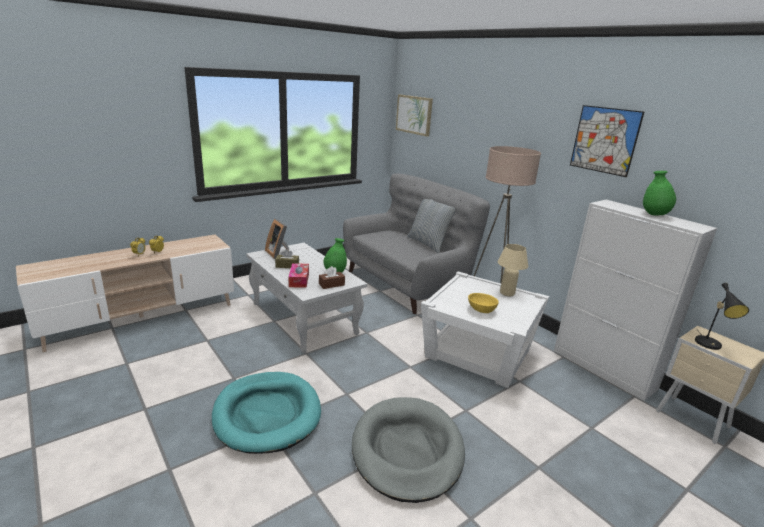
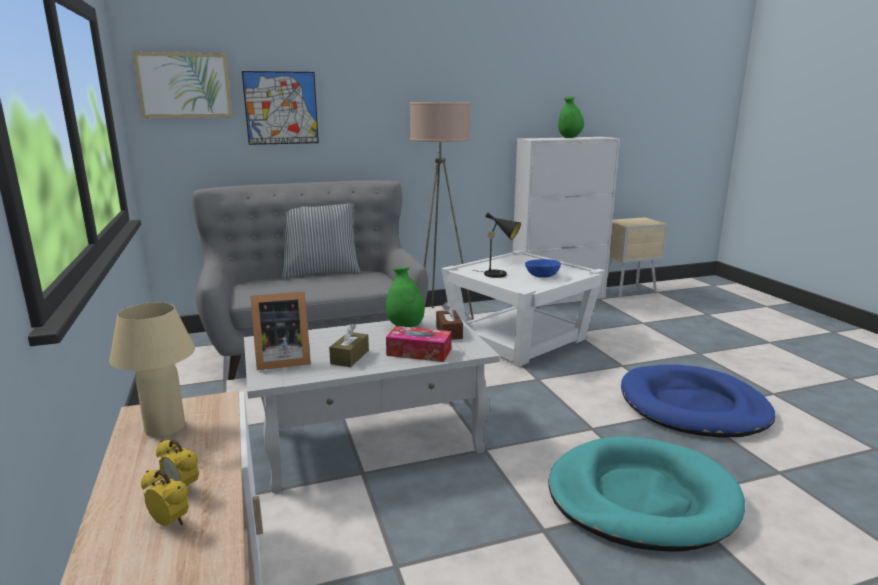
camera: 70 degrees left, 5 degrees down
(407, 450) = (693, 407): grey dog bed -> blue dog bed
(481, 310) = (543, 276): yellow bowl -> blue bowl
(507, 293) = (505, 262): beige table lamp -> beige table lamp (165, 429)
(604, 140) = (502, 79): picture -> picture (281, 108)
(710, 345) = (636, 223): black table lamp -> black table lamp (499, 275)

